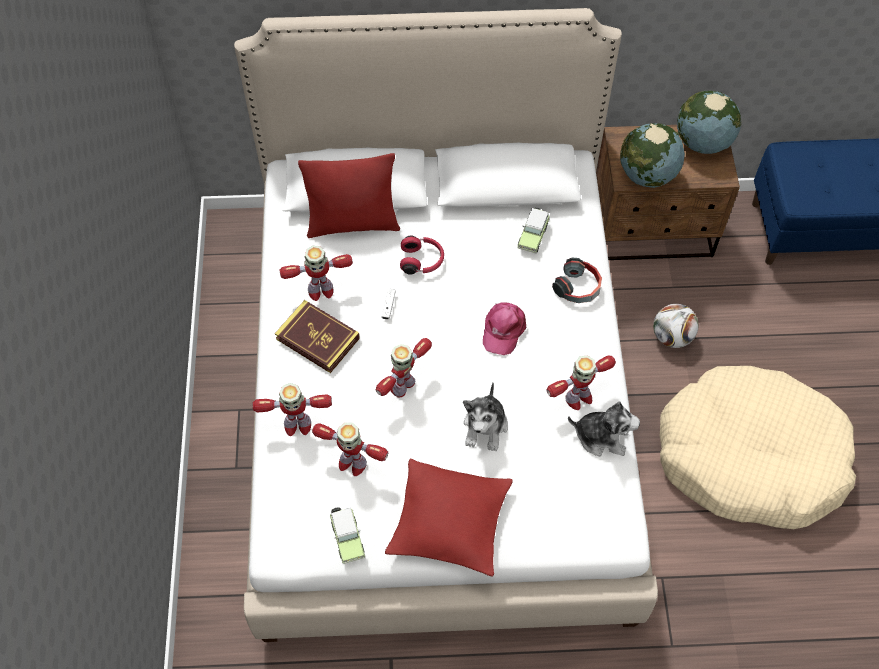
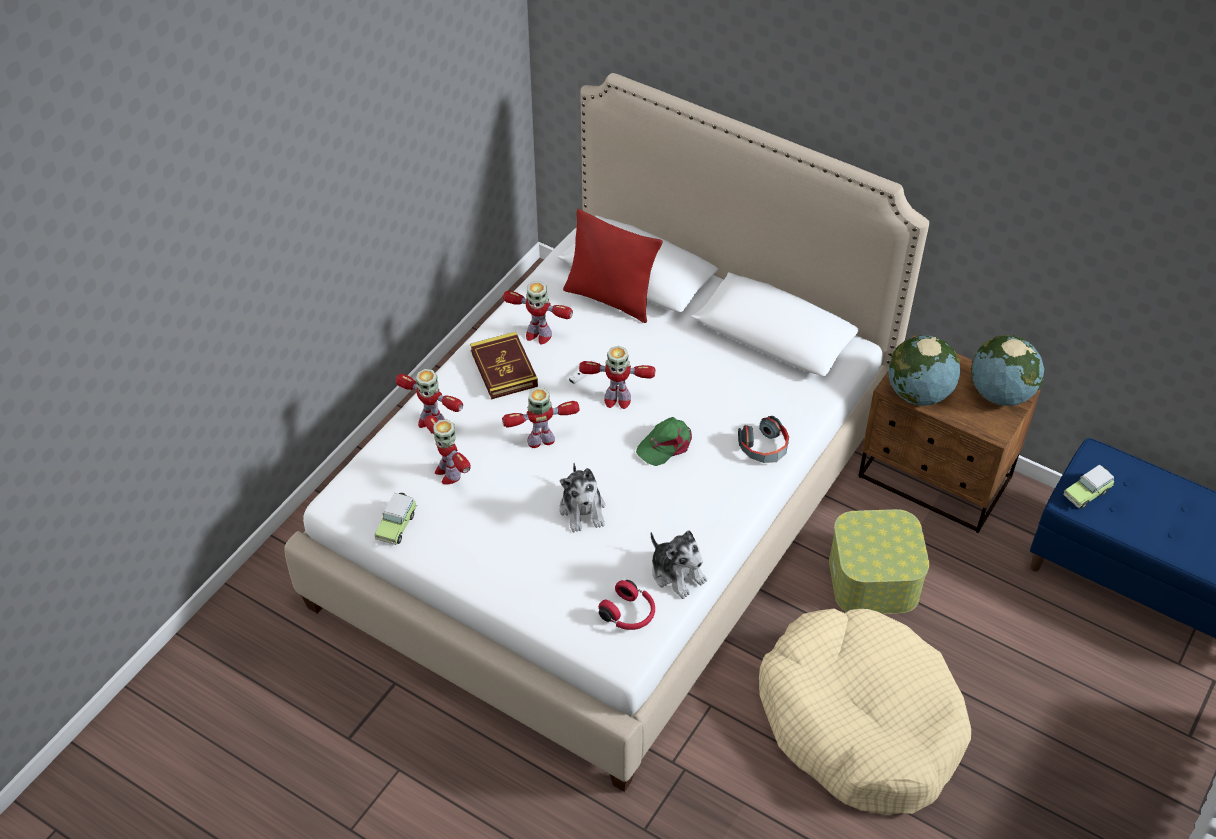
camera: 35 degrees right, 10 degrees down
(422, 260) = (644, 356): red headphones -> red headphones (629, 614)
(449, 522) = (488, 562): red pillow -> none
(485, 427) = (583, 509): plush toy -> plush toy turned 60 degrees counterclockwise
(503, 329) = (666, 444): pink cap -> green cap
(533, 235) = (760, 386): toy car -> toy car (1087, 493)
(578, 398) = (683, 532): toy robot -> toy robot (616, 400)
(672, 337) = (873, 578): football -> storage box

